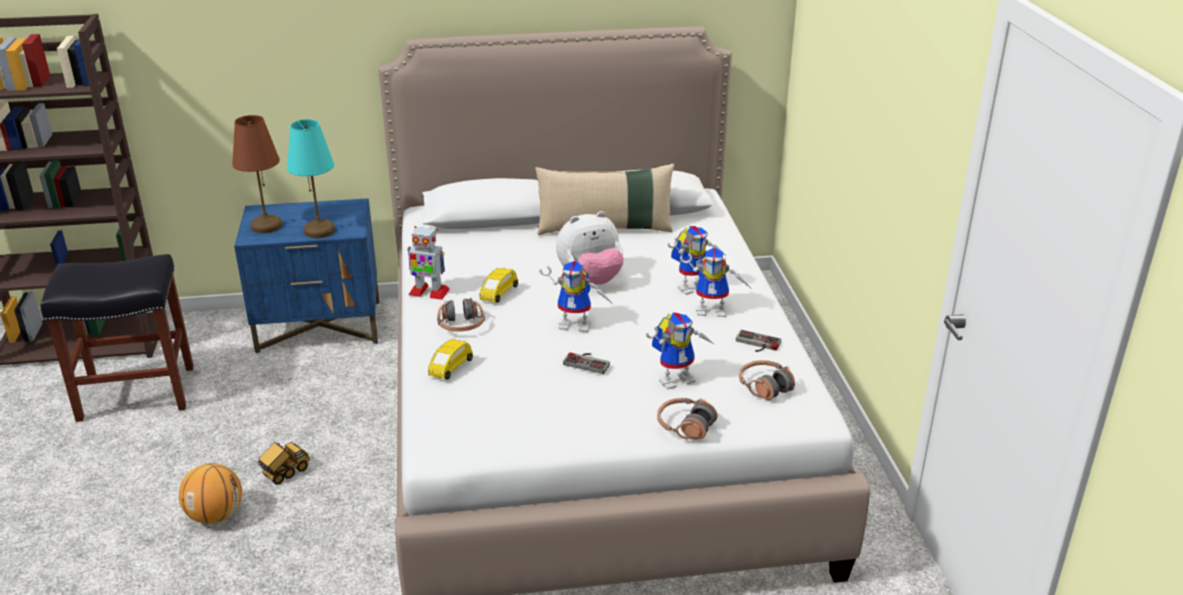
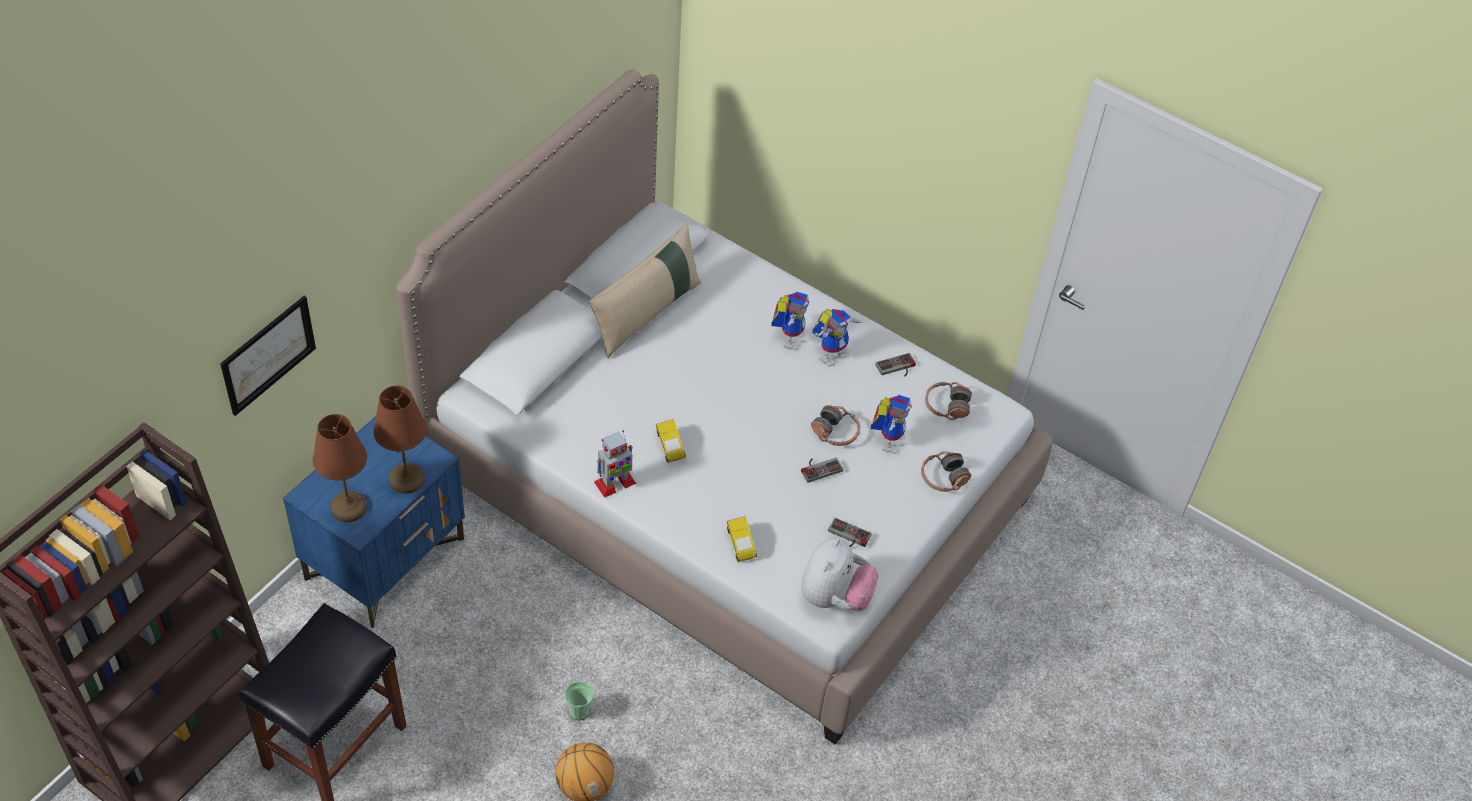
camera: 50 degrees left, 20 degrees up
(242, 48) = (268, 354): none -> picture
(285, 473) = (579, 712): toy truck -> cup
(320, 231) = (407, 479): turquoise table lamp -> brown table lamp
(461, 325) = (688, 498): headphones -> headphones (835, 432)
(536, 411) = (847, 537): none -> game controller
(577, 324) = (765, 436): toy robot -> none
(591, 279) = (711, 380): plush toy -> plush toy (834, 597)

